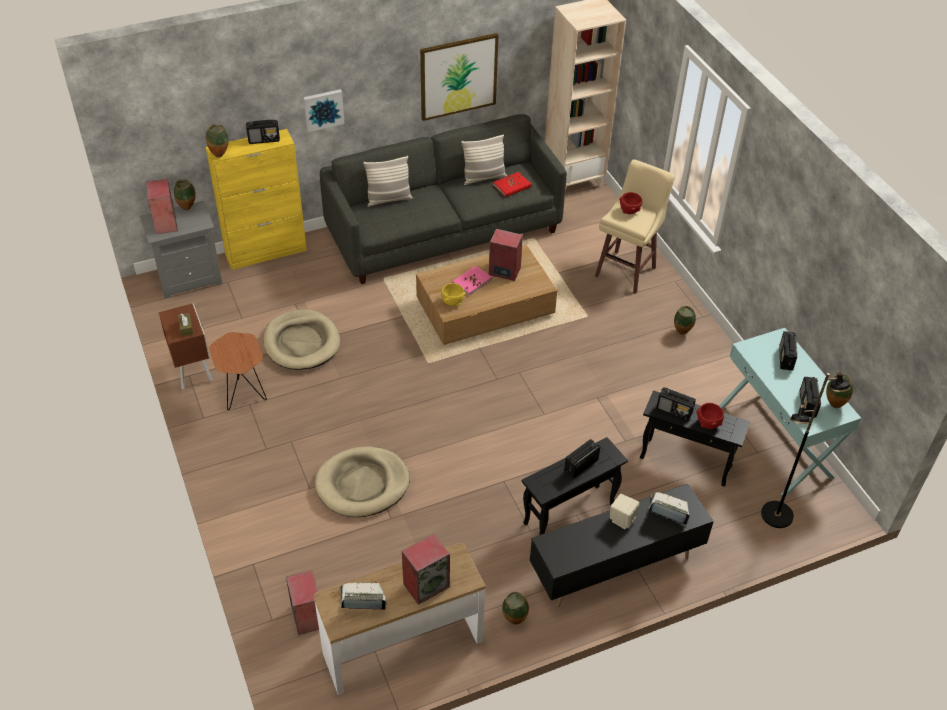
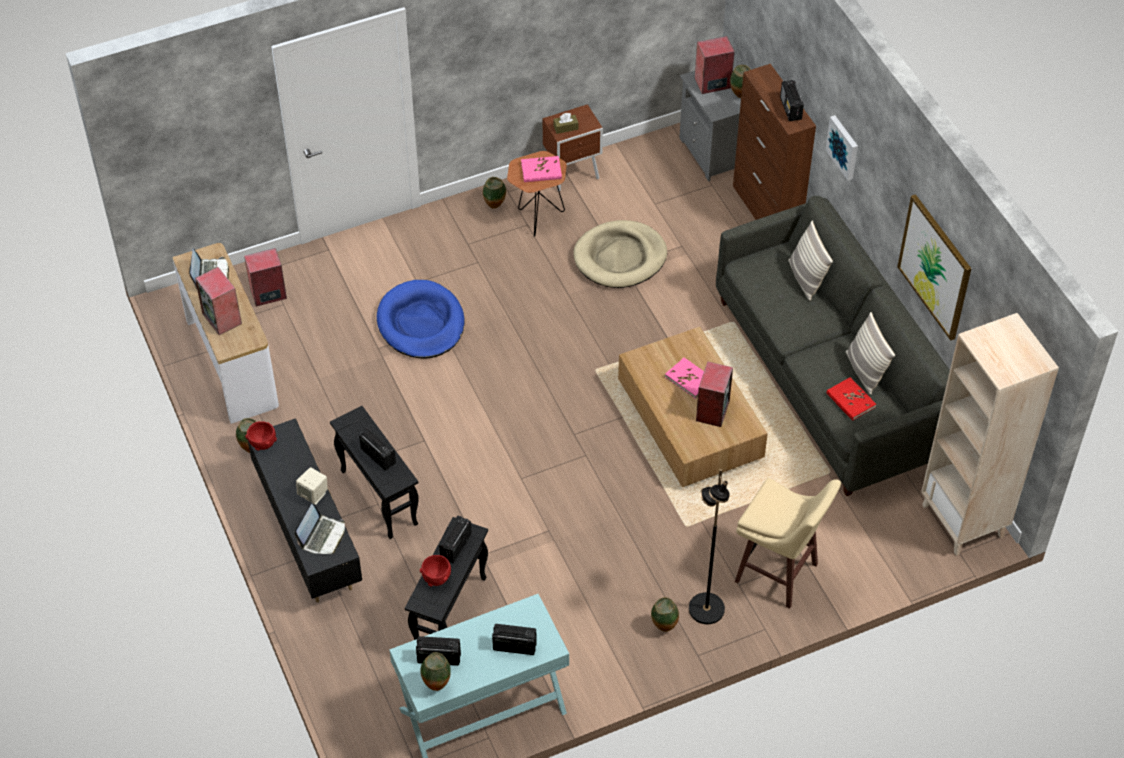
camera: 90 degrees right, 5 degrees up
(220, 155) = (755, 76): vase -> vase (495, 207)
(236, 349) = (541, 171): none -> pink book
(266, 252) = (766, 212): yellow cabinet -> brown cabinet
(362, 484) = (421, 323): beige dog bed -> blue dog bed
(452, 302) = (653, 361): yellow bowl -> none
(629, 211) = (784, 506): red bowl -> red bowl (263, 443)
(777, 515) = (371, 698): black floor lamp -> black floor lamp (705, 609)

